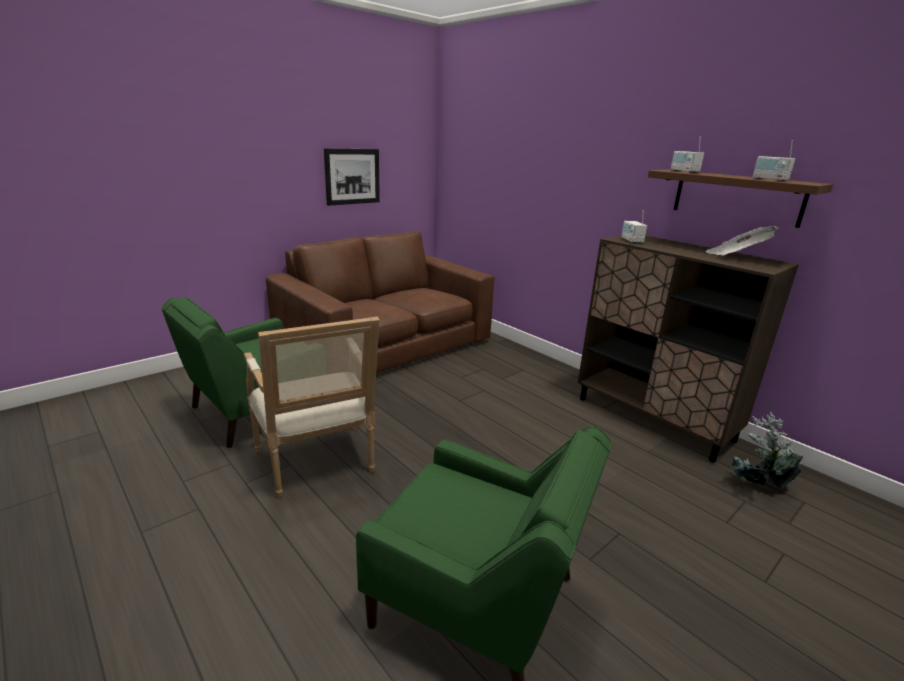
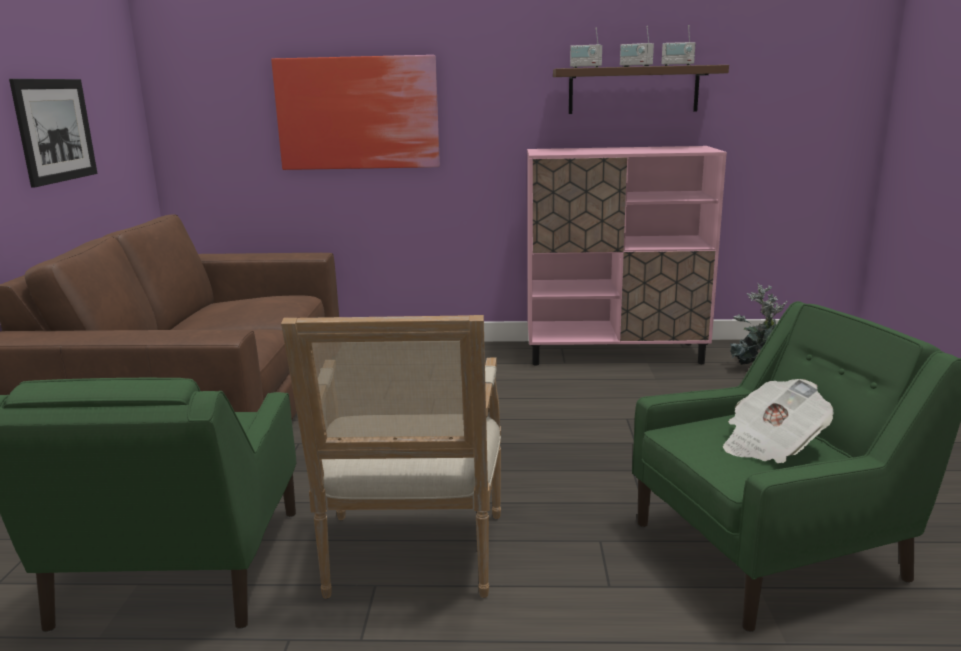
camera: 45 degrees left, 5 degrees down
(319, 464) = (411, 561): armchair -> armchair turned 75 degrees clockwise
(532, 185) = (358, 113): none -> picture
(631, 241) = (558, 152): radio -> radio (636, 66)
(653, 419) = (615, 354): brown cabinet -> pink cabinet
(736, 256) = (661, 148): newspaper -> newspaper (770, 445)

